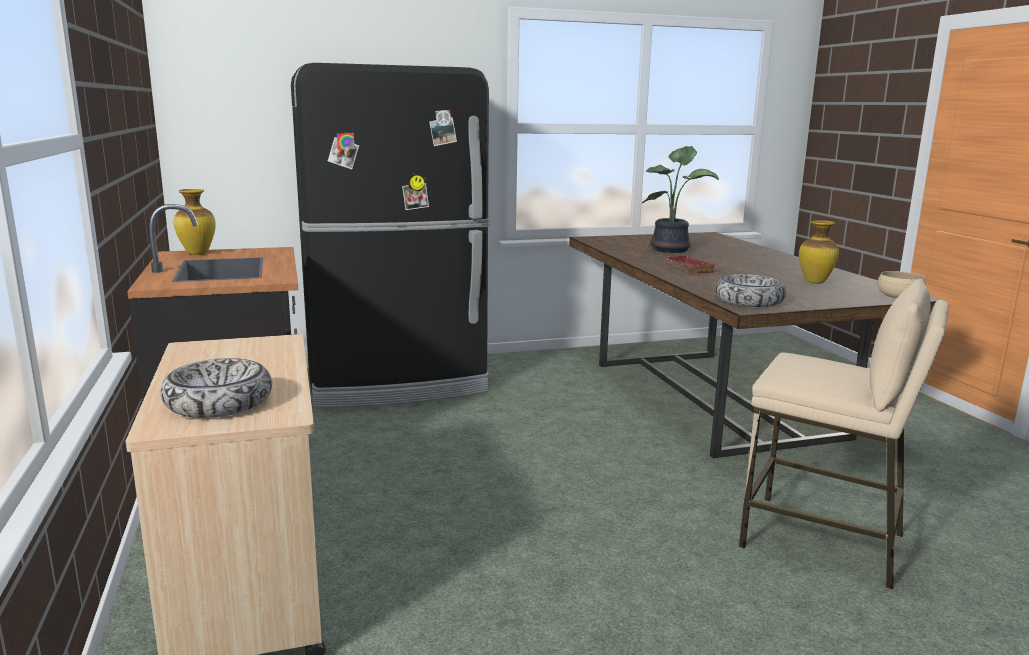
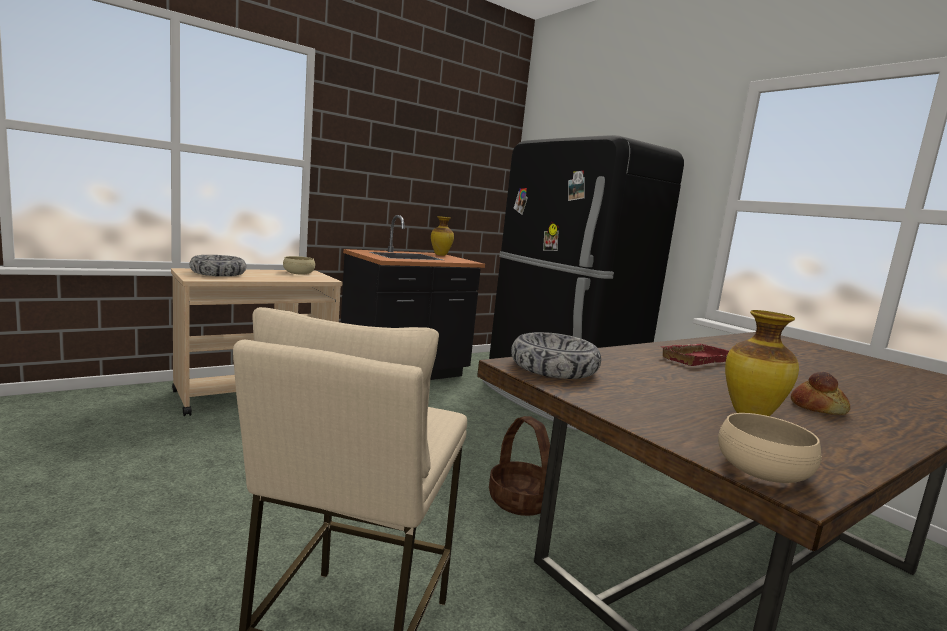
camera: 70 degrees right, 5 degrees down
(210, 353) = (298, 273): none -> beige bowl
(622, 445) = (521, 500): none -> basket
(672, 249) = (799, 361): potted plant -> none
(785, 269) = (817, 407): none -> bread

